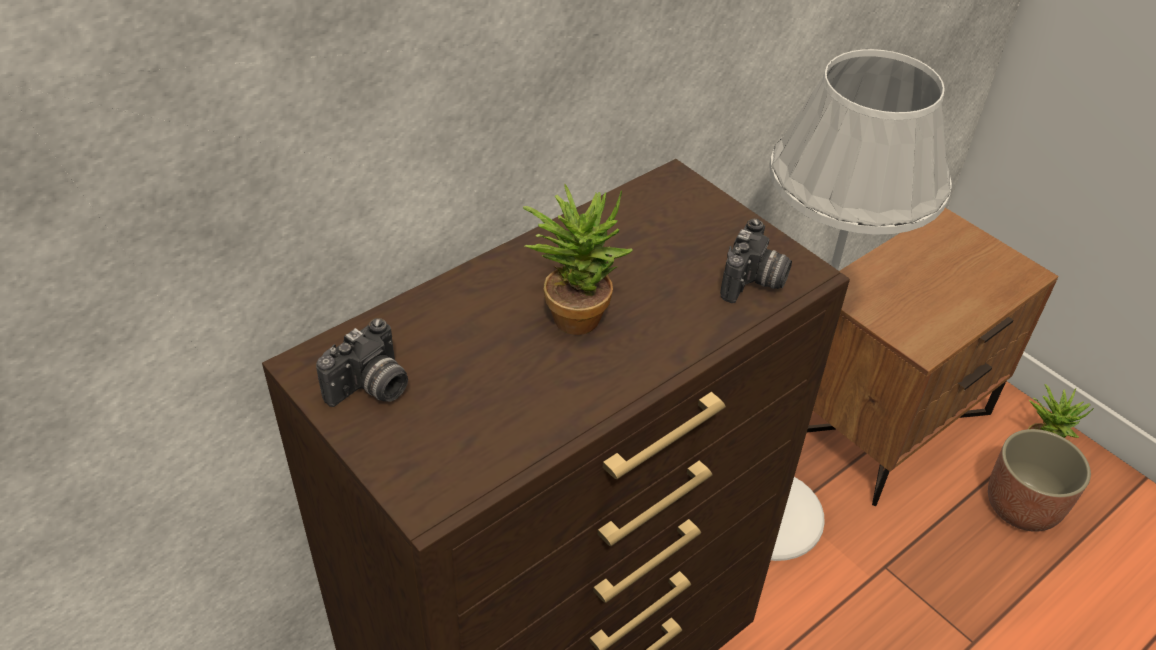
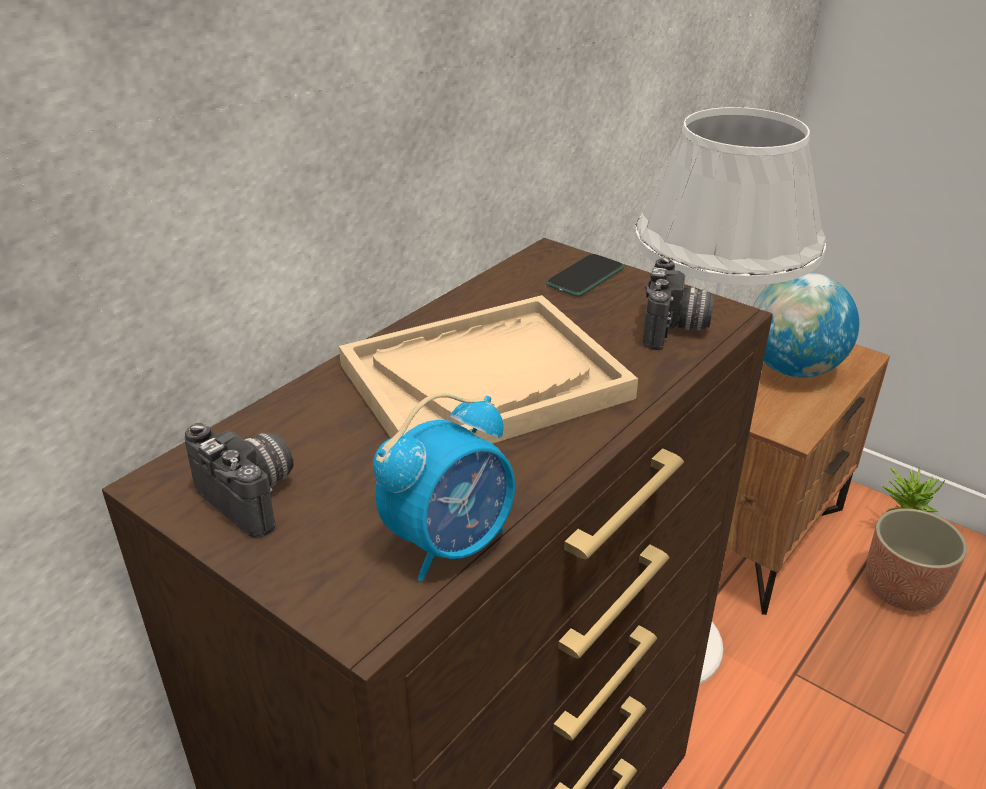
camera: 10 degrees left, 10 degrees down
(371, 389) = (254, 496): camera -> camera turned 75 degrees counterclockwise
(506, 456) = (451, 543): none -> alarm clock
(574, 311) = (485, 381): potted plant -> beige tray
(696, 212) = (585, 277): none -> phone
(949, 276) = (793, 369): none -> globe

